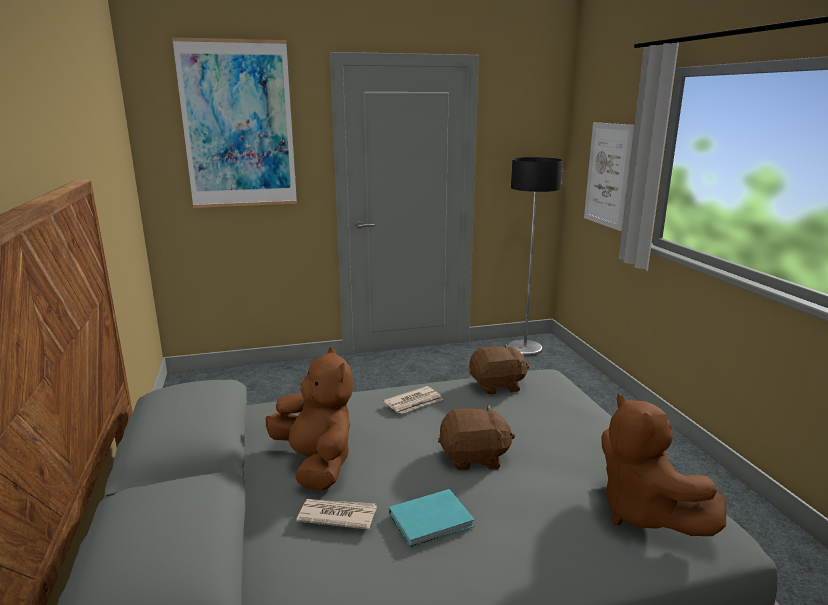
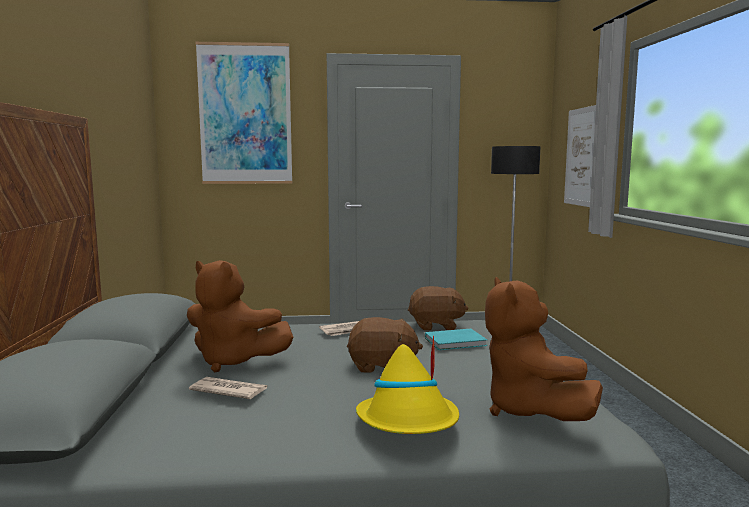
camera: 10 degrees right, 10 degrees down
(316, 463) = (234, 361): brown plush toy -> brown plush toy turned 135 degrees clockwise
(433, 520) = (315, 400): turquoise book -> turquoise book (457, 342)
(542, 545) = (408, 422): none -> yellow hat

